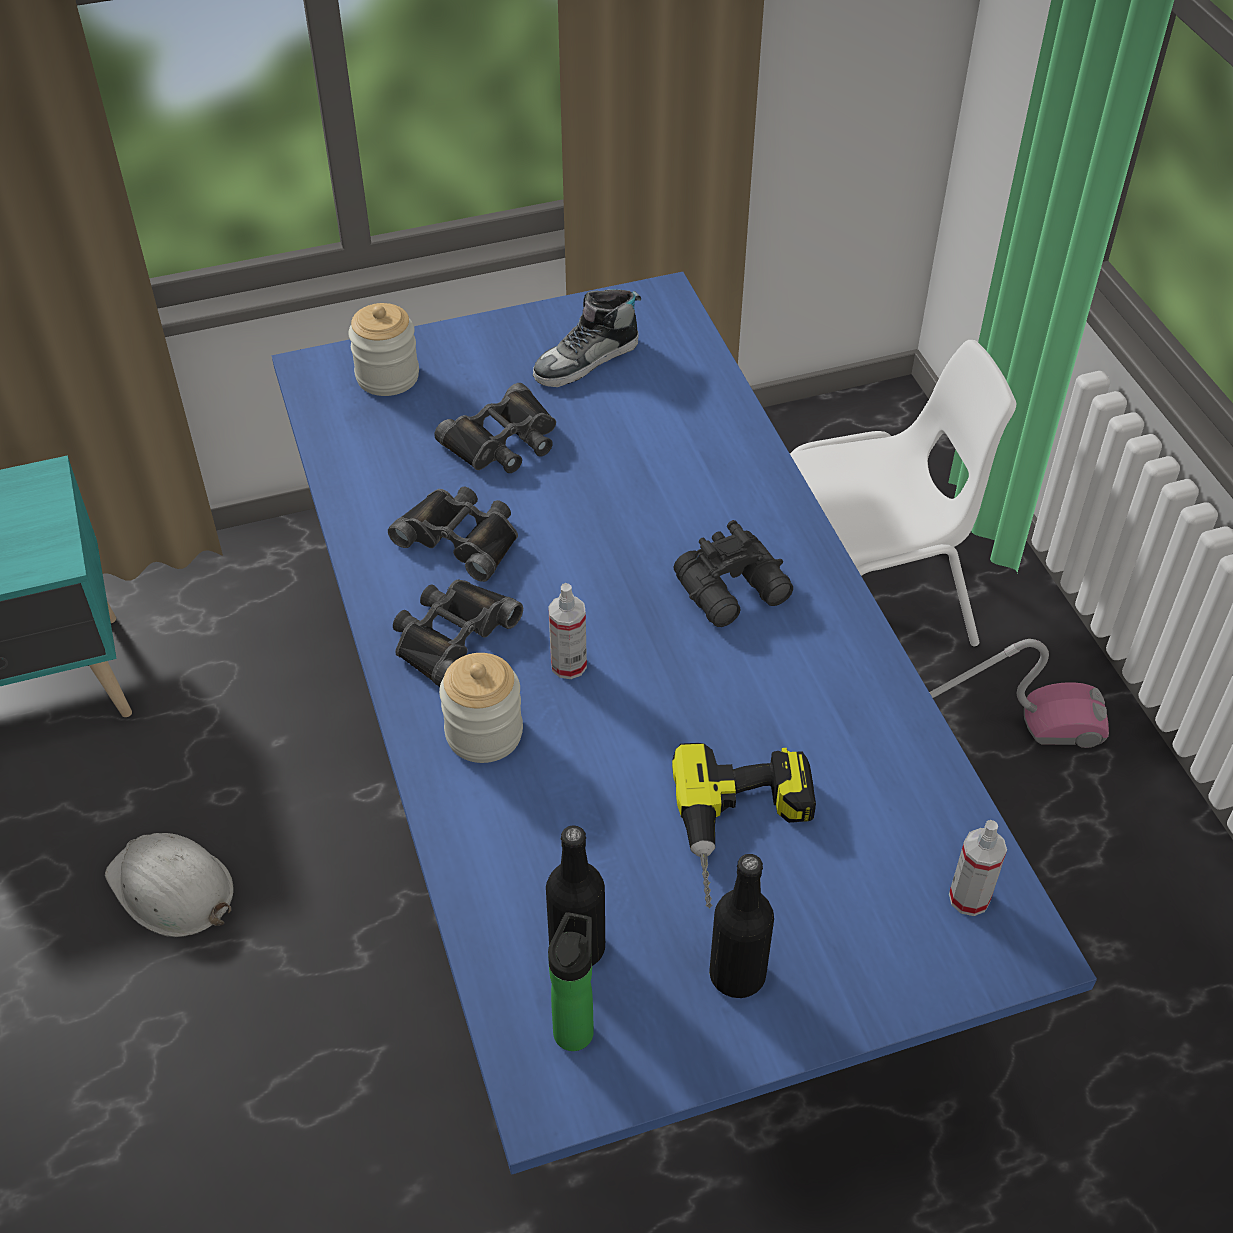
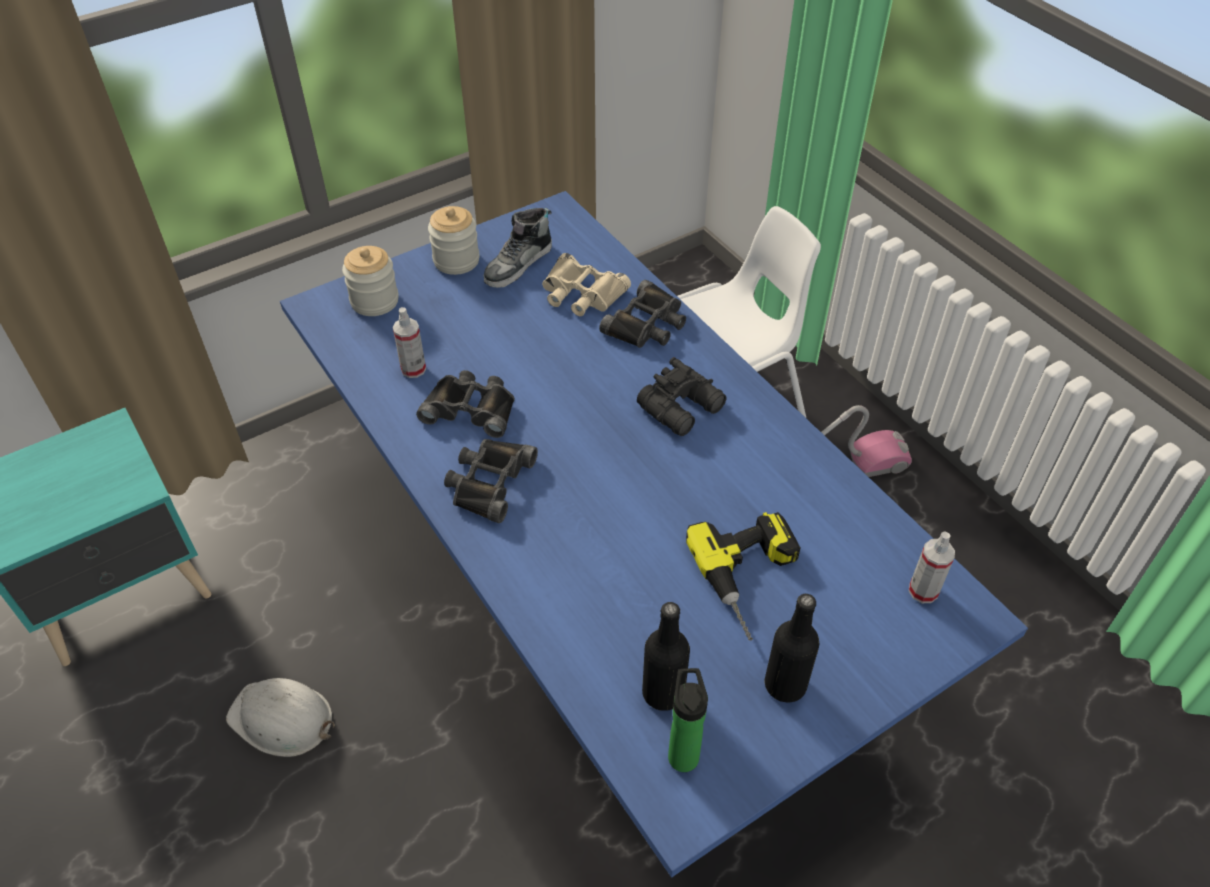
camera: 15 degrees left, 0 degrees up
(484, 733) = (538, 549): jar -> jar (456, 260)
(503, 441) = (478, 333): black binoculars -> black binoculars (647, 324)
(568, 665) = (583, 485): spray bottle -> spray bottle (413, 369)
(655, 414) = (581, 293): none -> beige binoculars

